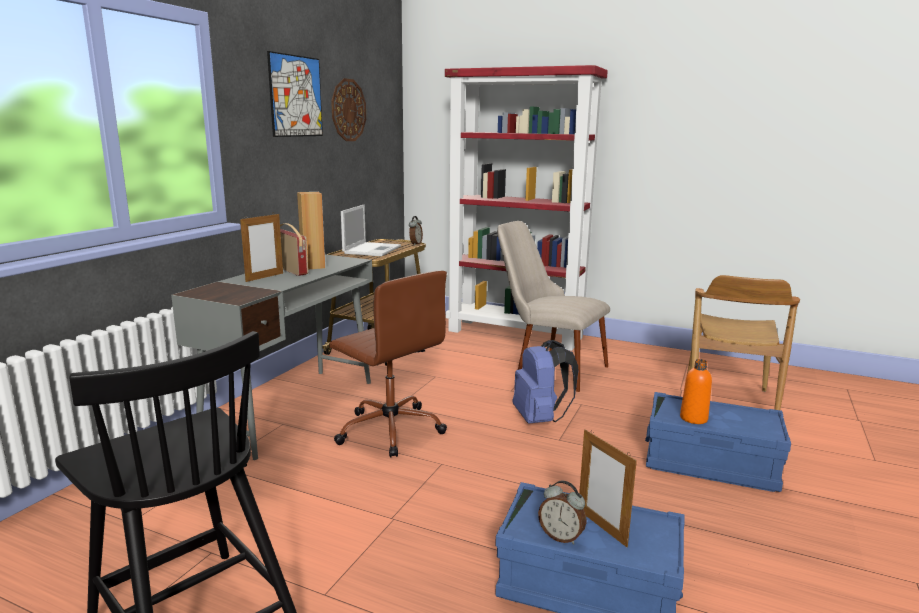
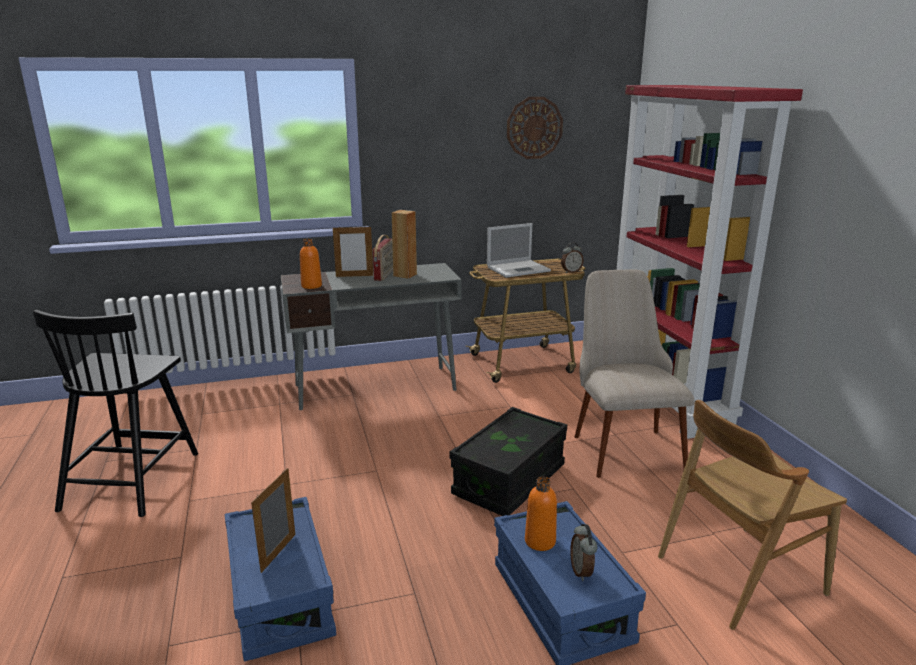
camera: 50 degrees right, 5 degrees up
(247, 293) = (311, 286): none -> orange bottle
(296, 96) = (456, 119): picture -> none
(389, 429) = (397, 430): brown office chair -> none
(540, 419) = (509, 480): blue backpack -> black storage box
(561, 537) = (250, 540): alarm clock -> alarm clock (582, 571)

